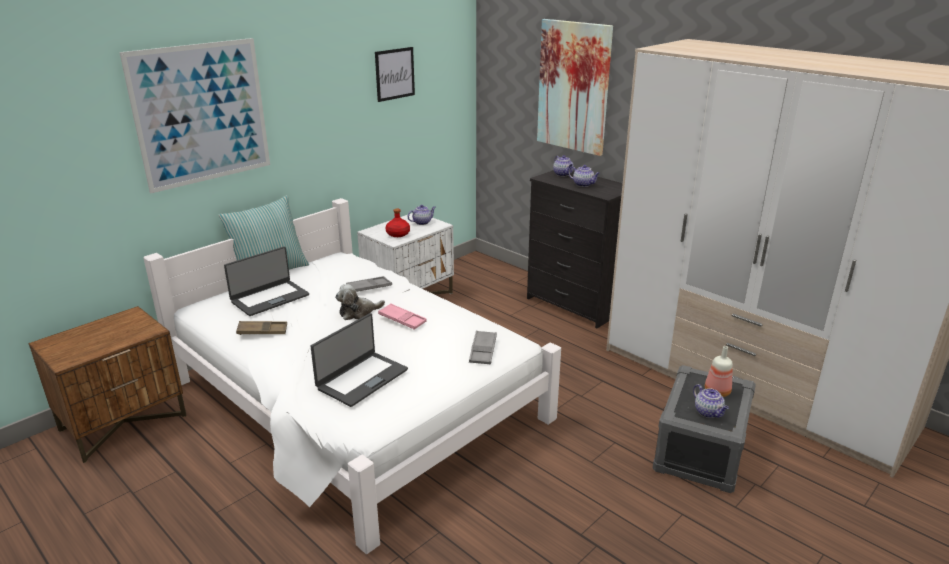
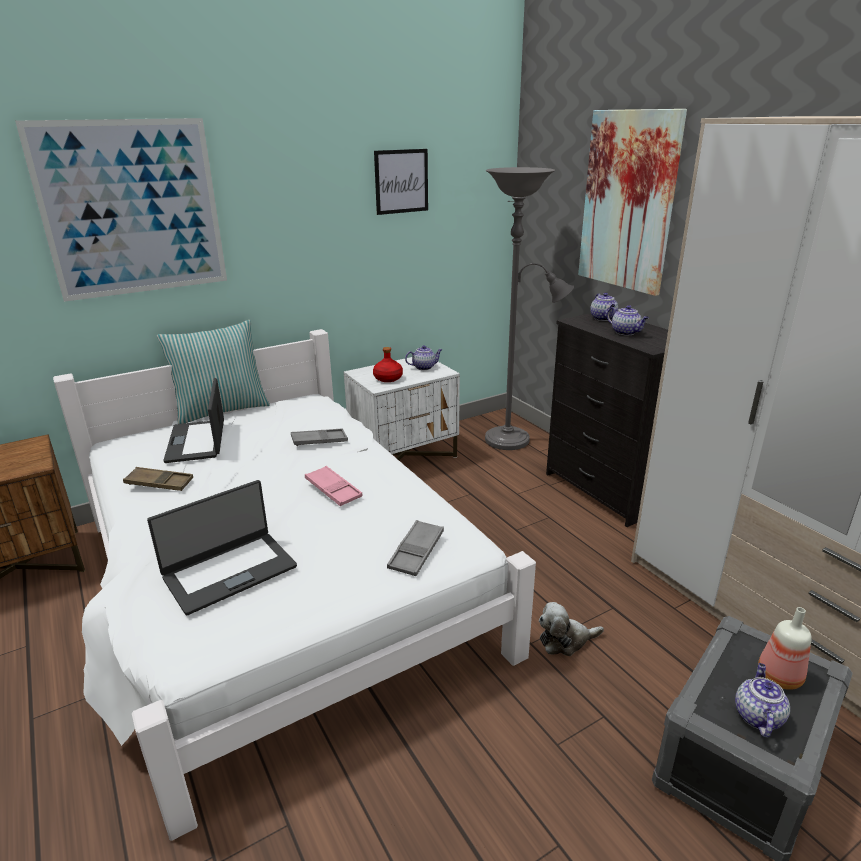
camera: 15 degrees right, 0 degrees up
(269, 298) = (197, 441): laptop -> laptop turned 105 degrees clockwise
(358, 312) = (286, 472): plush toy -> plush toy (565, 640)
(492, 275) = (513, 440): none -> grey floor lamp
(708, 412) = (757, 716): teapot -> teapot turned 150 degrees counterclockwise

